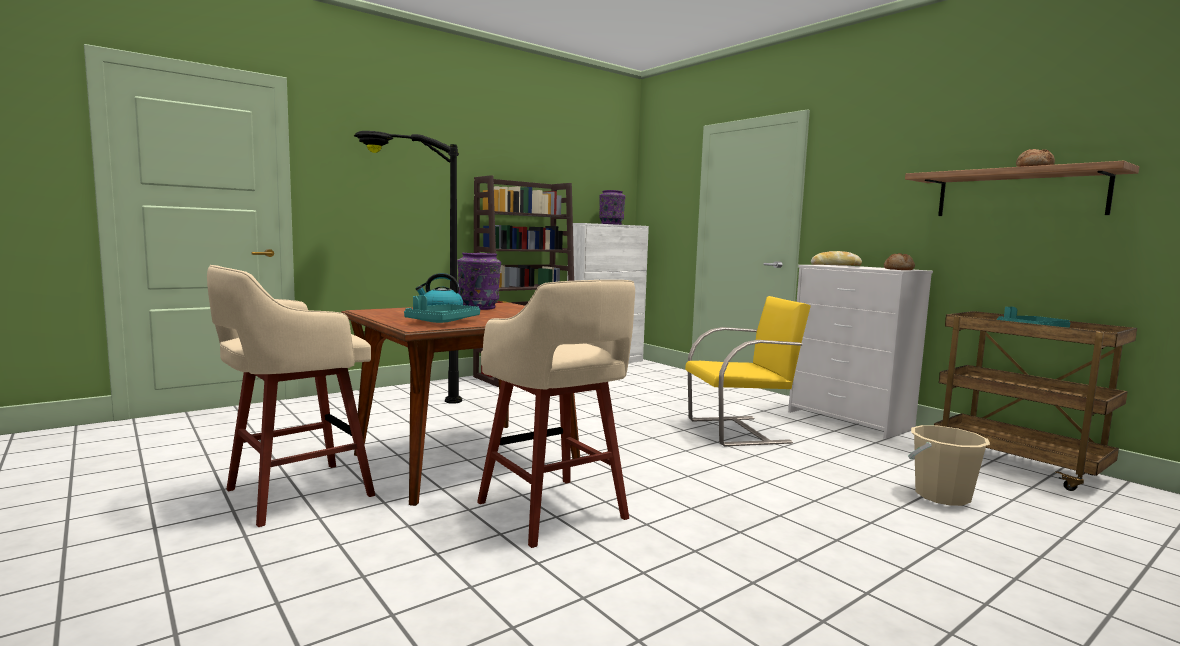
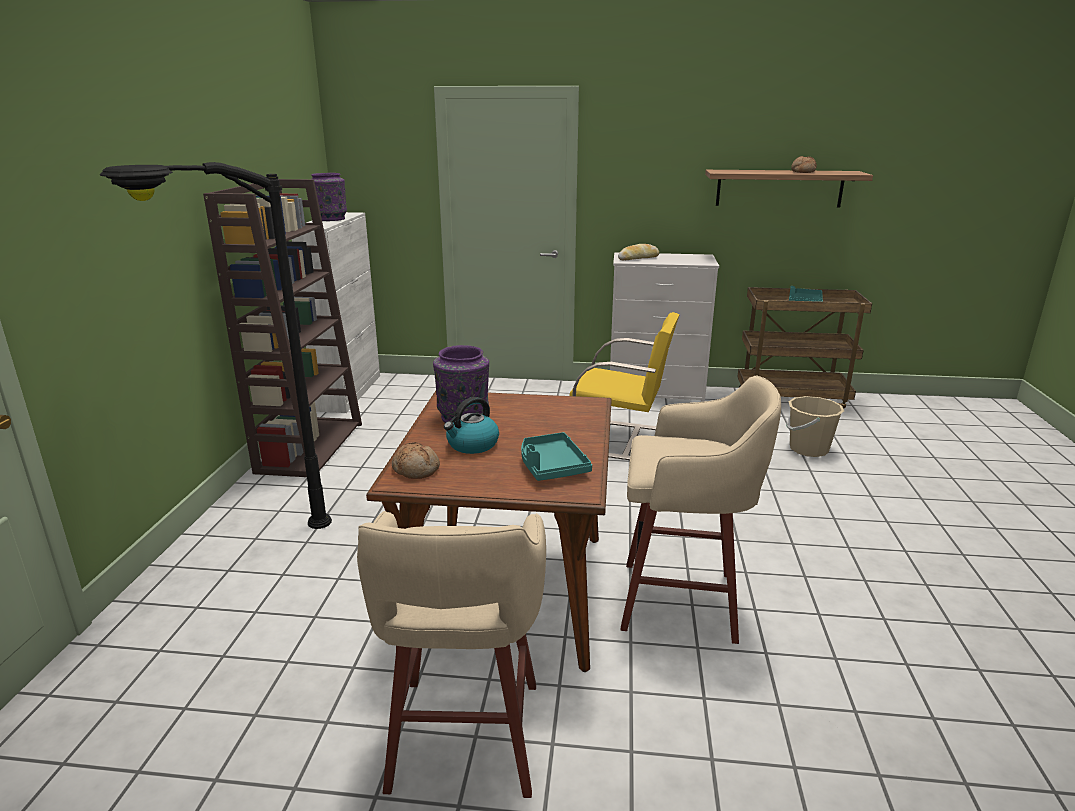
camera: 45 degrees left, 15 degrees up
(740, 431) = (620, 440): yellow chair -> yellow chair turned 75 degrees clockwise
(898, 269) = (701, 260): bread -> bread (416, 469)

